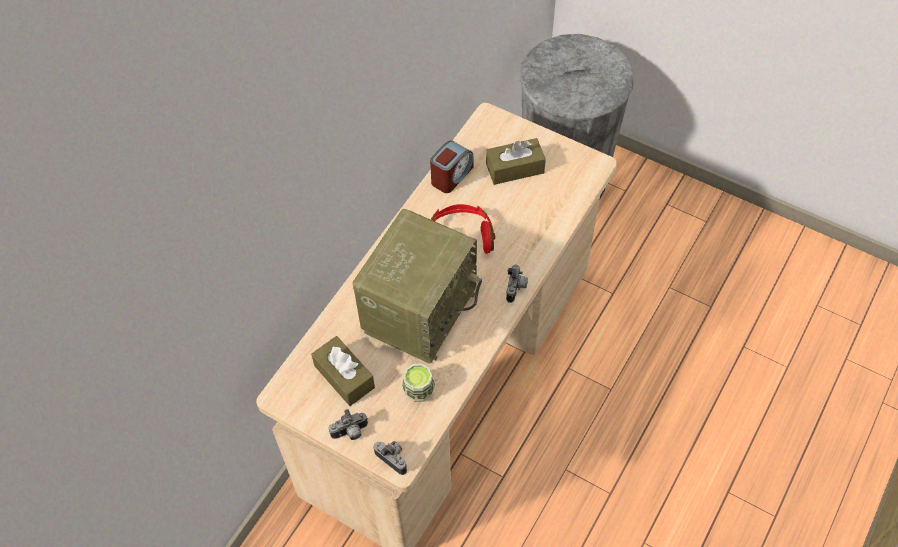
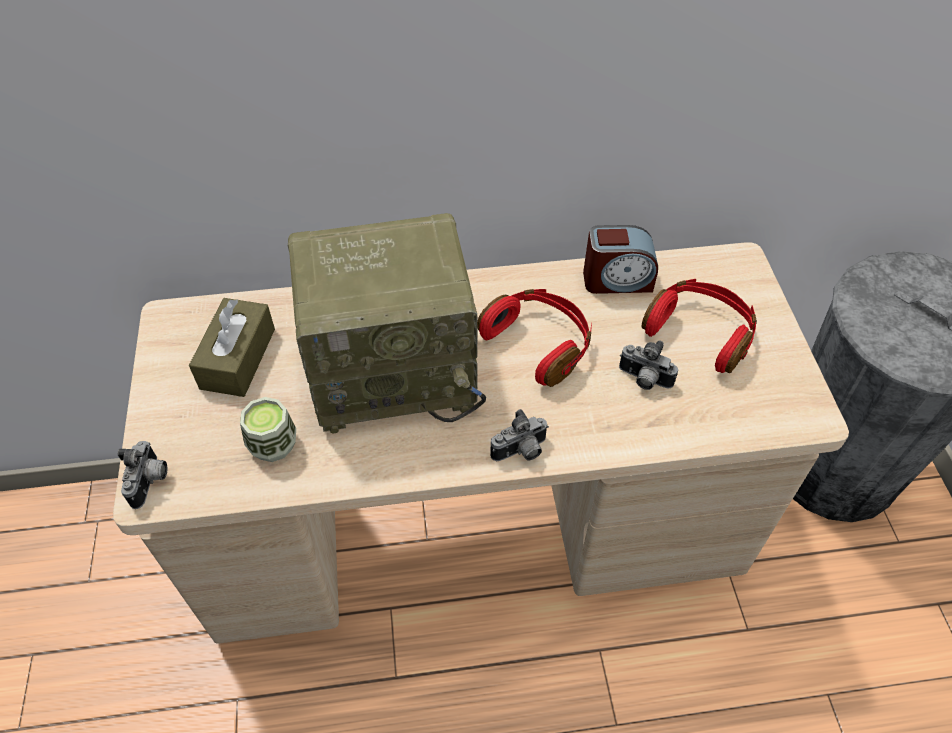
camera: 50 degrees right, 5 degrees down
(350, 433) = (160, 414): camera -> camera (643, 380)
(515, 168) = (700, 333): brown tissue box -> red headphones

